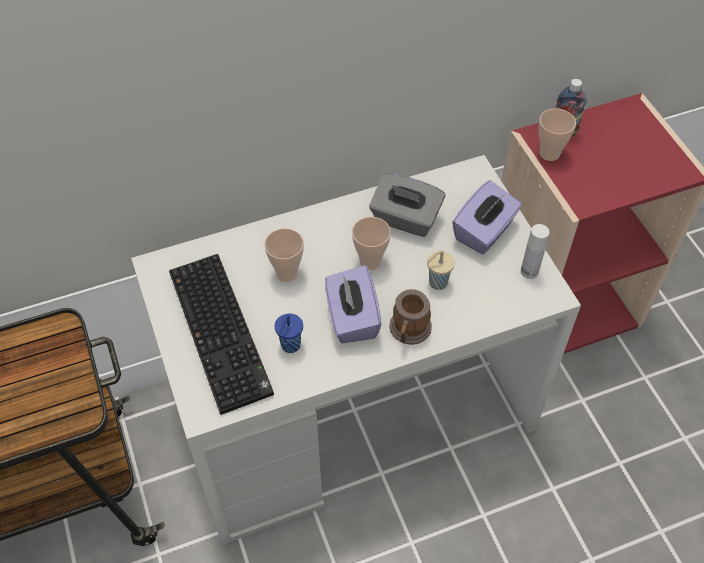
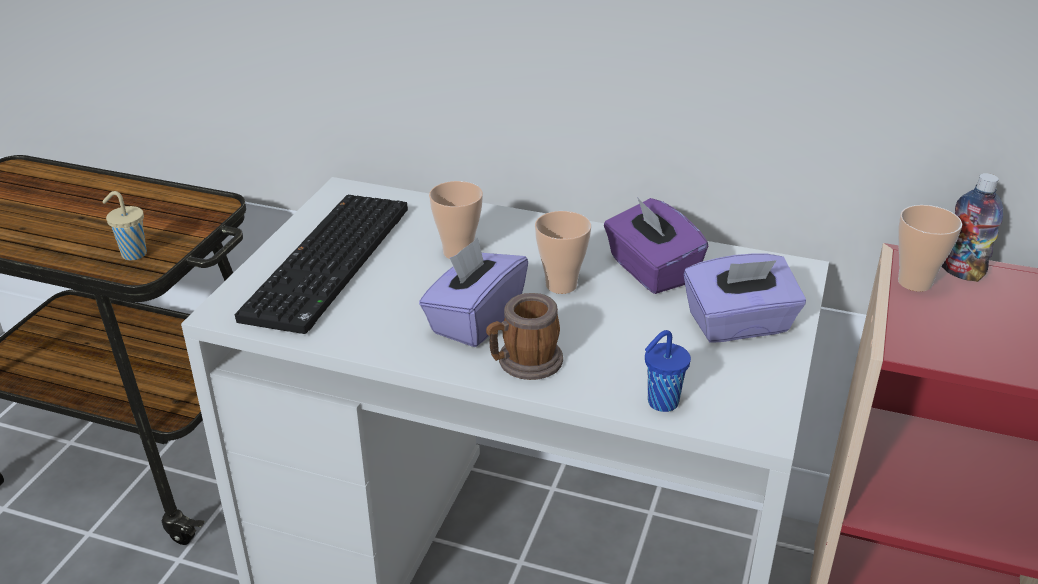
camera: 40 degrees right, 20 degrees down
(290, 346) = (378, 308): blue cup -> blue cup (661, 403)
(405, 219) = (650, 271): grey tissue box -> purple tissue box
(437, 283) = (616, 340): beige cup -> beige cup (132, 254)
(529, 271) = (756, 388): white bottle -> none

